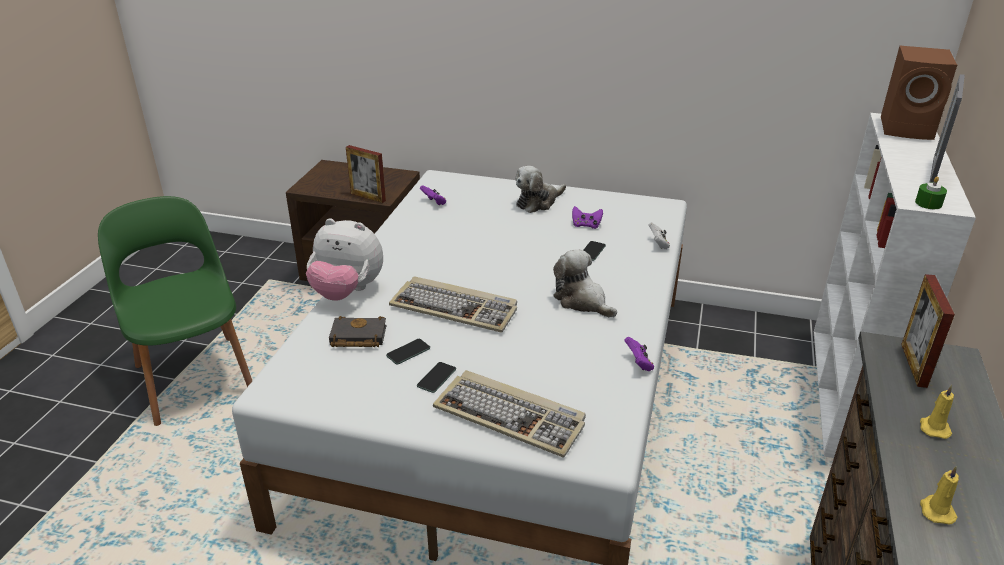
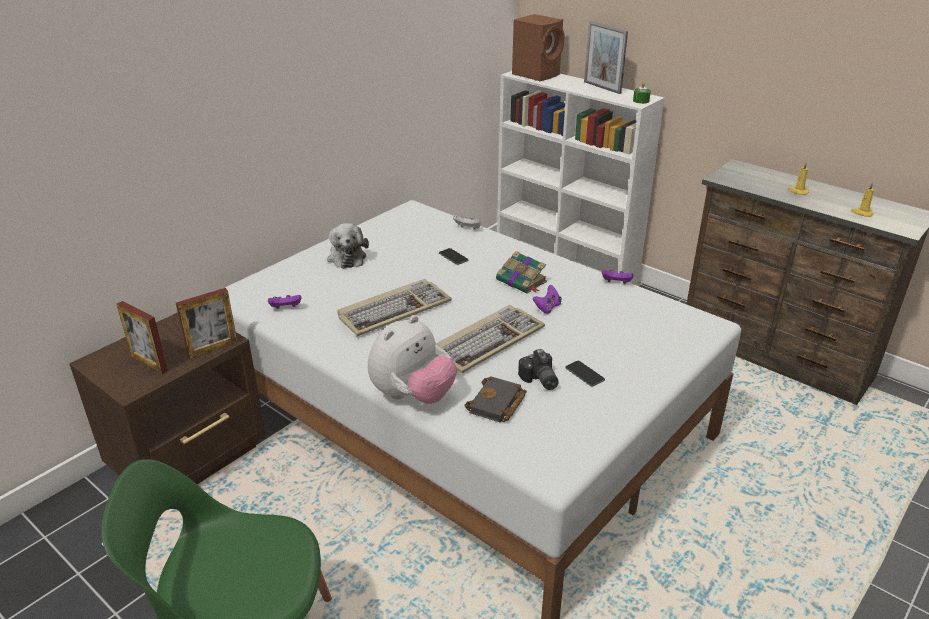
camera: 65 degrees left, 0 degrees up
(408, 352) = (539, 380): phone -> camera
(511, 416) = (651, 351): keyboard -> keyboard (394, 310)
(582, 301) = (522, 281): plush toy -> book
(586, 225) = (410, 247): purple game controller -> purple game controller (547, 308)
(913, 365) = (741, 177): picture frame -> picture frame (149, 363)

